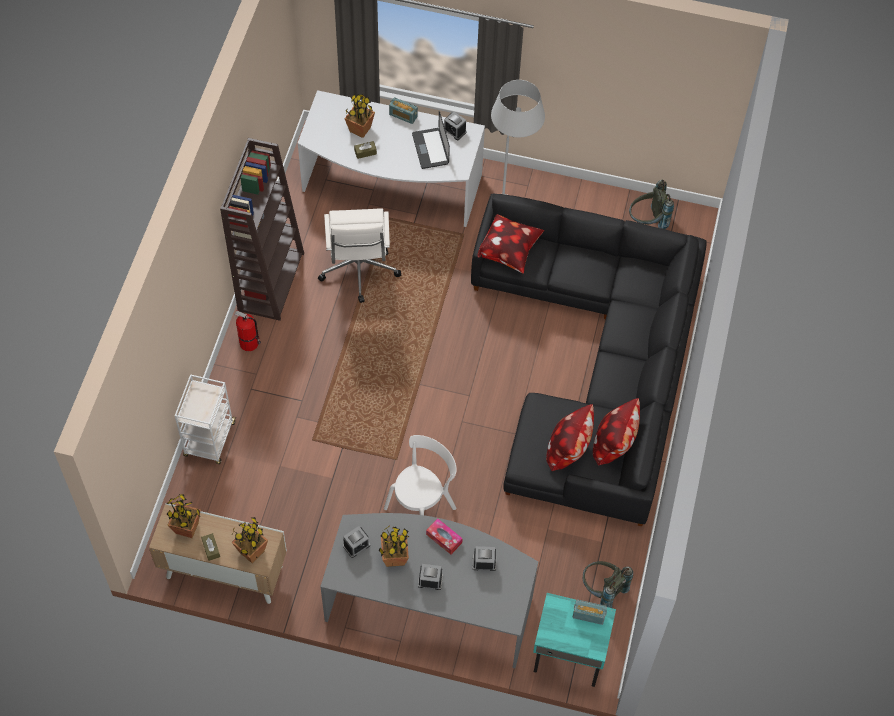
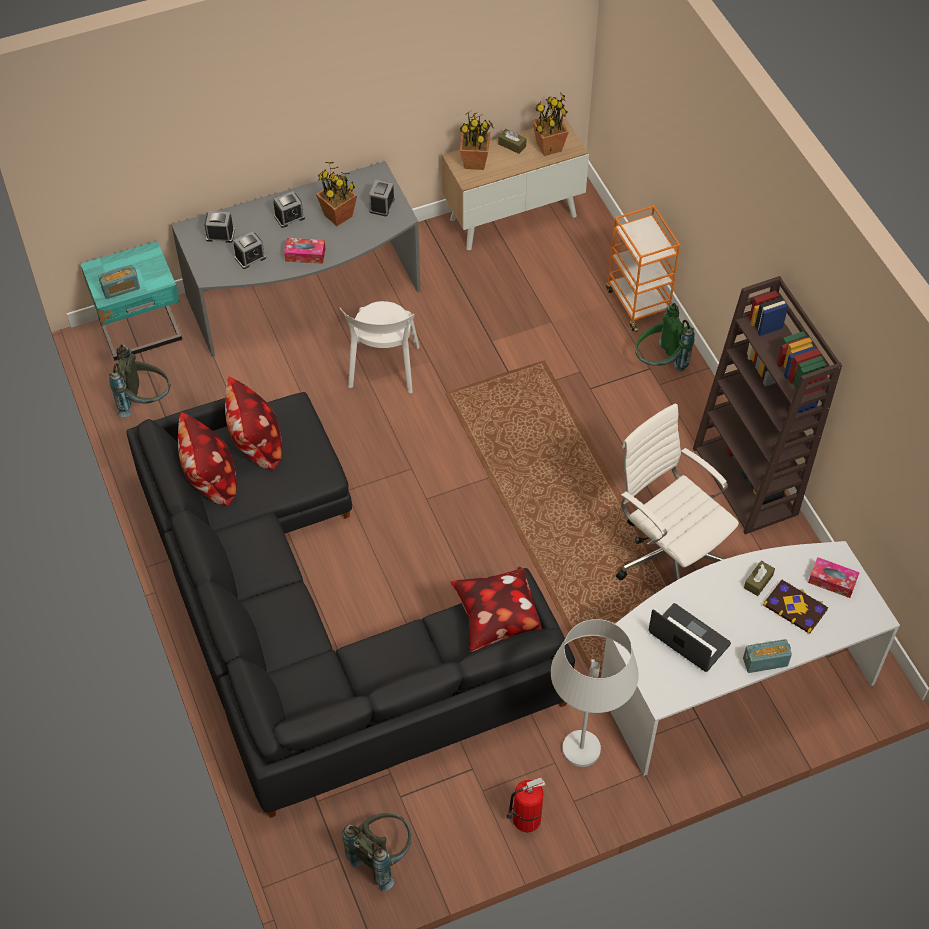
camera: 145 degrees right, 5 degrees down
(210, 440) = (638, 303): white cart -> orange cart
(241, 388) = (659, 363): none -> green backpack
(250, 343) = (697, 408): fire extinguisher -> fire extinguisher (525, 819)
(327, 129) = (832, 581): none -> tissue box
(360, 129) = (795, 607): potted plant -> book
(454, 131) = (684, 684): alarm clock -> alarm clock (220, 235)

